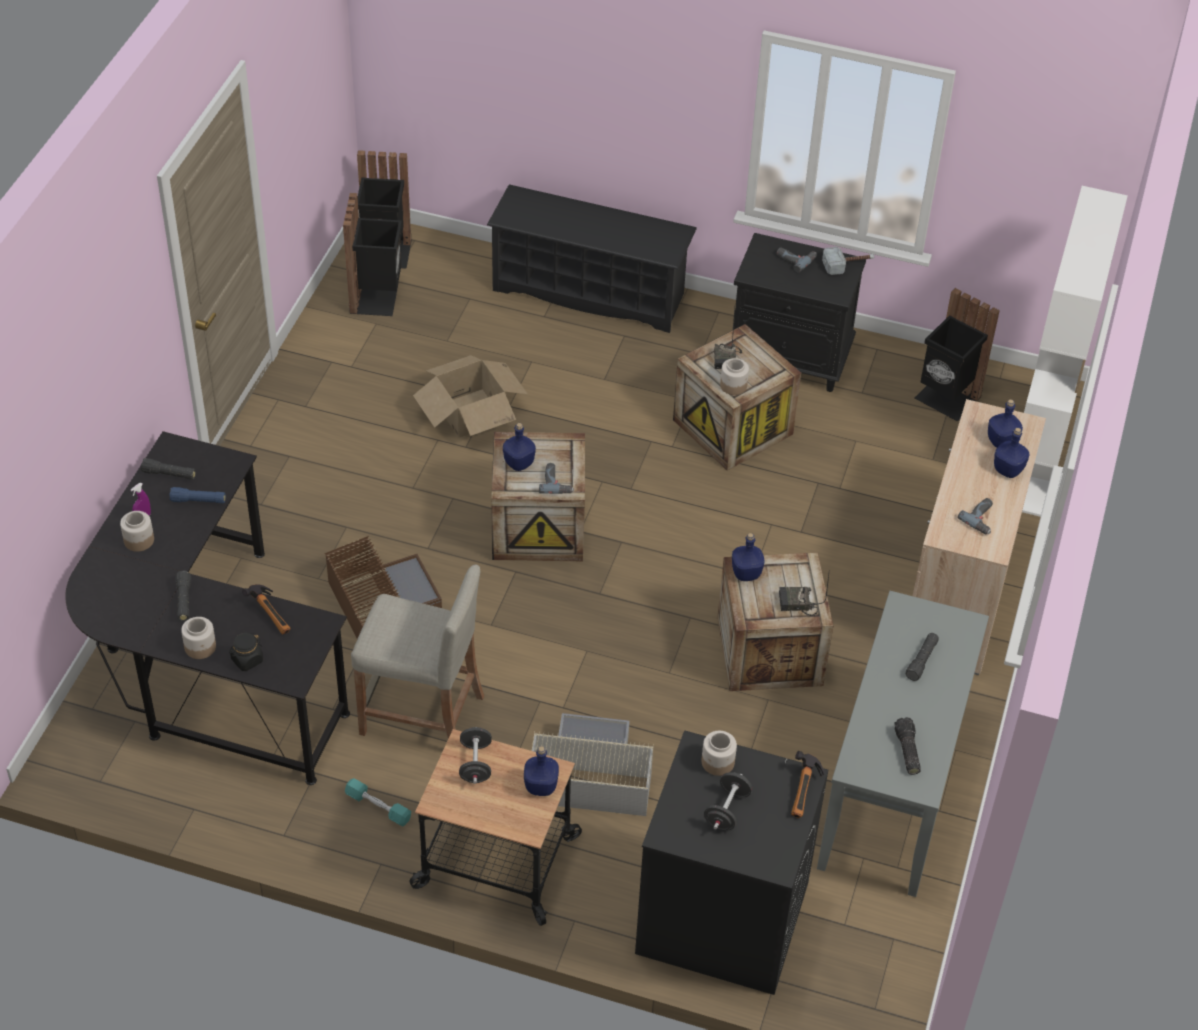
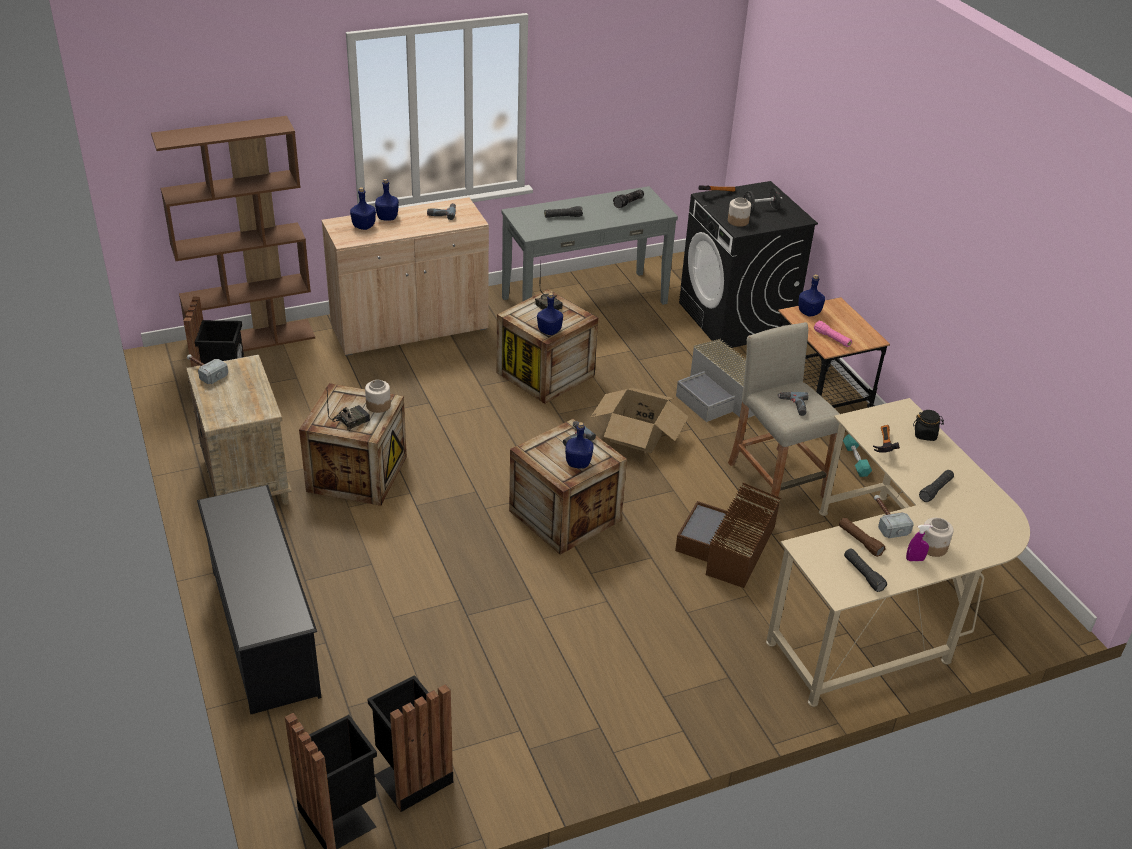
camera: 130 degrees left, 10 degrees down
(196, 537) = (886, 520): none -> hammer
(198, 501) = (860, 541): blue flashlight -> brown flashlight
(200, 647) = (950, 459): jar -> none
(206, 666) = (886, 601): black desk -> beige desk
(471, 413) = (492, 617): cardboard box -> cardboard box (637, 434)
(475, 764) = (832, 339): black dumbbell -> pink flashlight
(791, 358) = (246, 480): black nightstand -> beige nightstand
(795, 258) = (221, 397): power drill -> power drill (793, 406)
(1037, 459) = (252, 339): white bookcase -> brown bookcase

